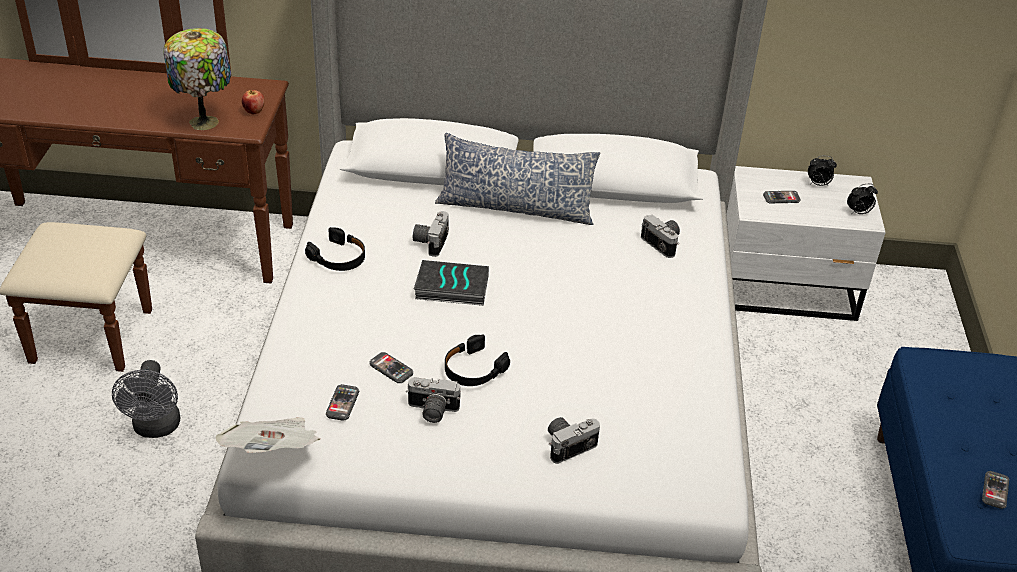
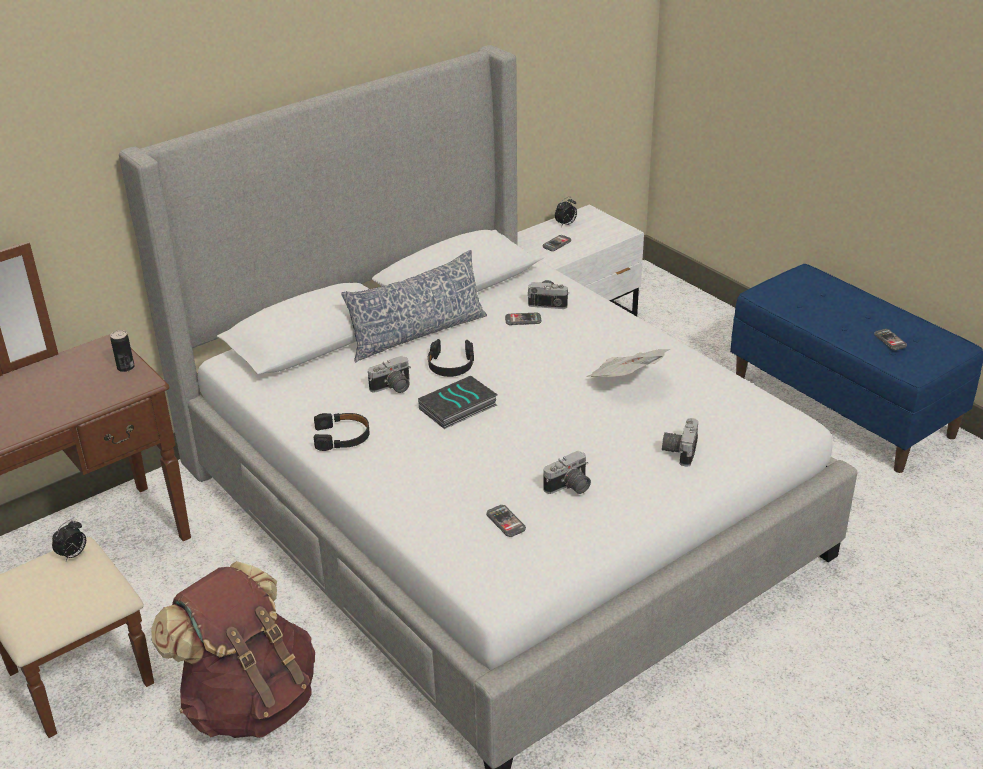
camera: 40 degrees left, 5 degrees down
(156, 428) = (249, 701): grey fan -> brown backpack
(205, 121) = (93, 396): table lamp -> none
(254, 112) = (126, 367): apple -> can
(273, 453) = (509, 584): newspaper -> newspaper (626, 381)
(391, 369) = (502, 480): phone -> phone (523, 320)
(430, 241) = (392, 388): camera -> camera turned 90 degrees counterclockwise
(473, 369) = (554, 446): black headphones -> black headphones (451, 365)
(858, 213) = (613, 229): alarm clock -> alarm clock (73, 555)

